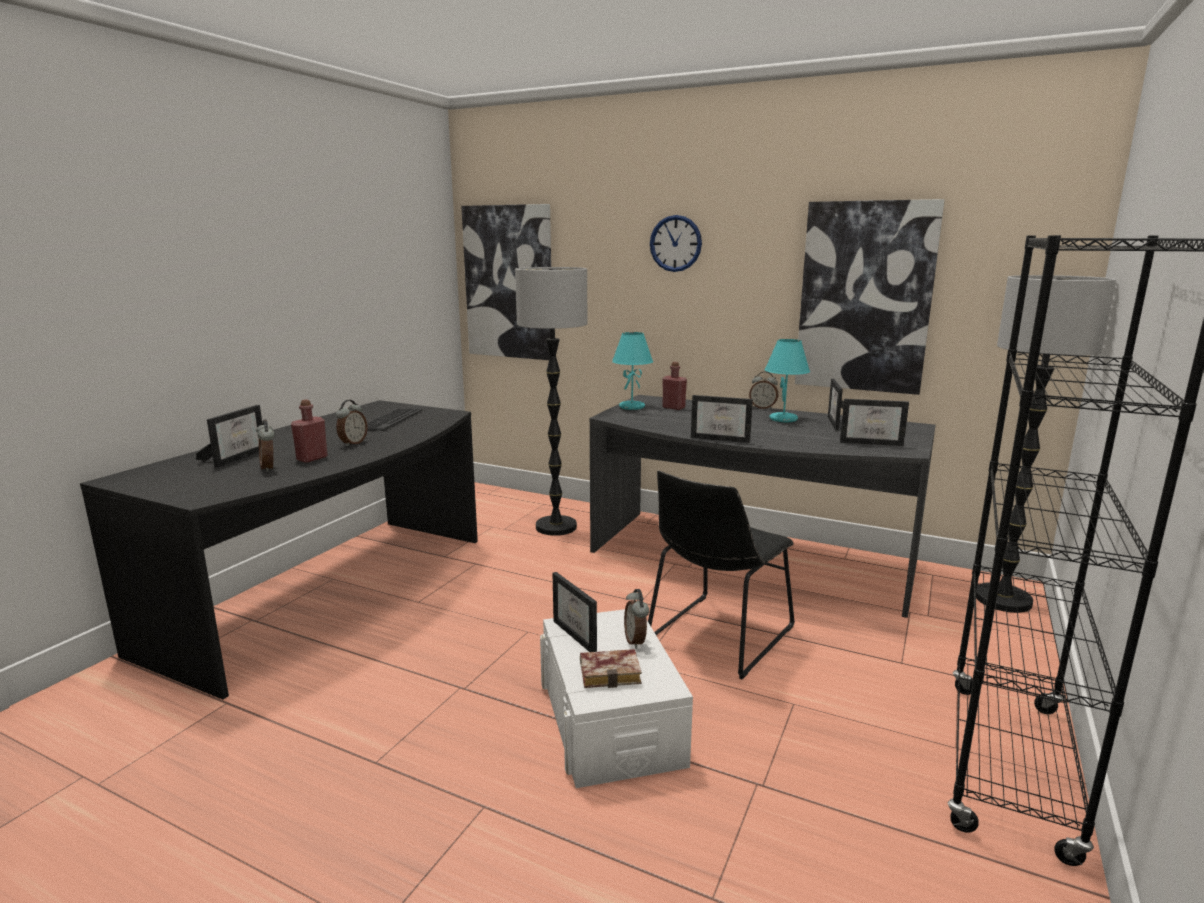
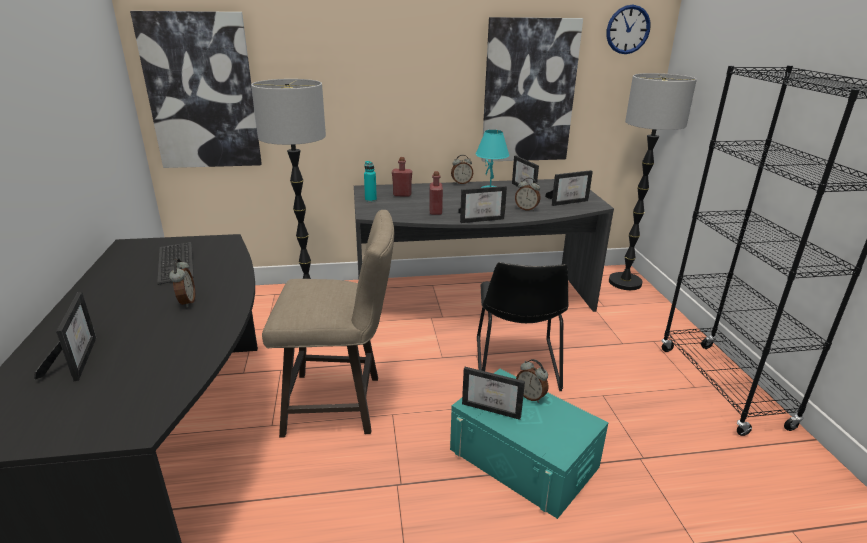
camera: 35 degrees left, 10 degrees up
(269, 468) = (147, 360): alarm clock -> alarm clock (526, 209)
(312, 458) = (175, 333): red bottle -> red bottle (435, 211)
(493, 607) = (341, 404): none -> beige stool
(611, 720) = (523, 458): white storage box -> turquoise storage box
(612, 673) = (548, 428): book -> none
(632, 407) = (370, 200): turquoise table lamp -> turquoise bottle
(675, 243) = (377, 51): wall clock -> wall clock (628, 29)

